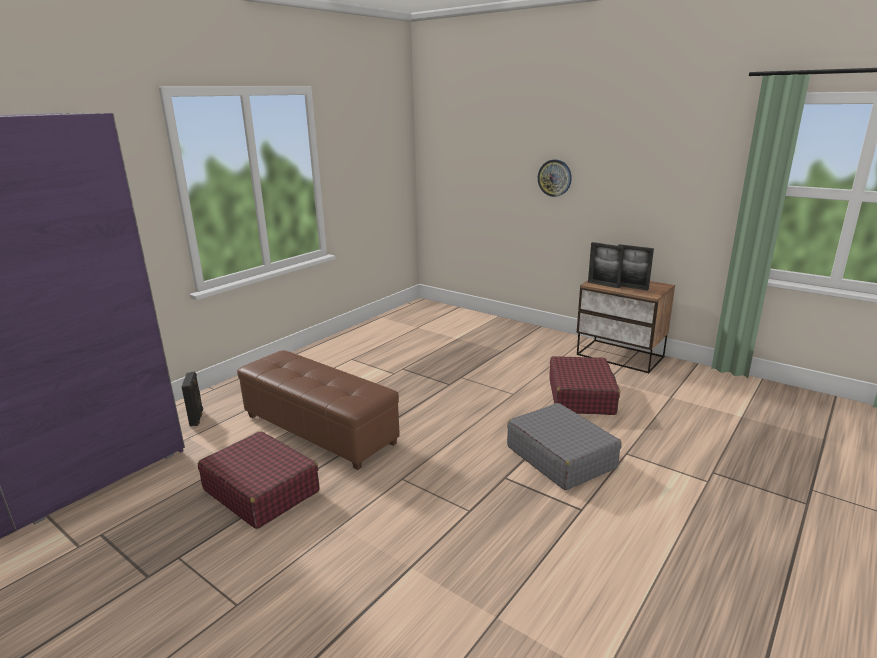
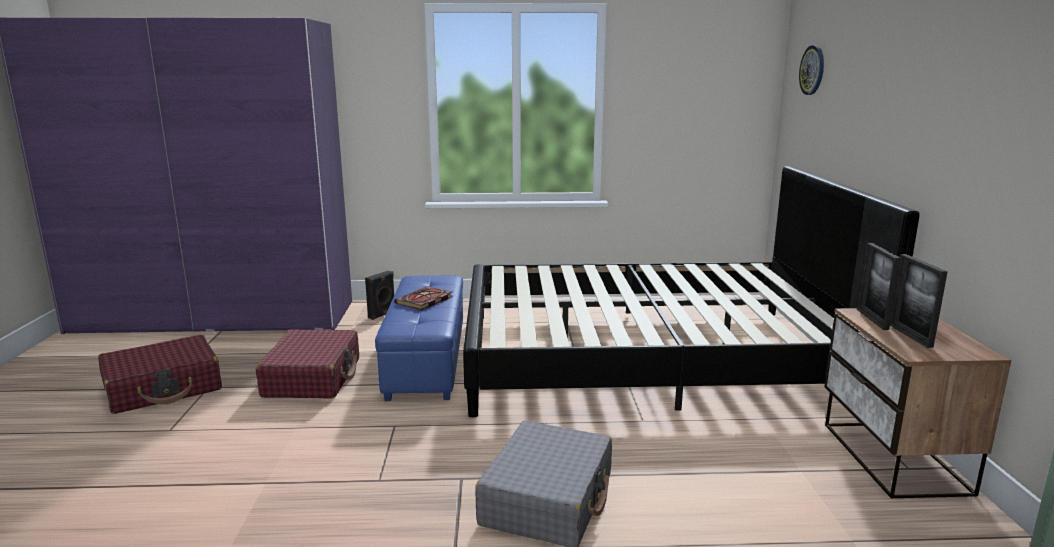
camera: 50 degrees right, 5 degrees down
(314, 377) = (424, 301): none -> book
(320, 429) = (427, 360): brown ottoman -> blue ottoman
(443, 358) = (649, 357): none -> black bed
(554, 178) = (893, 137): wall clock -> wall clock (812, 70)
(581, 396) = (717, 465): red suitcase -> red suitcase (163, 388)

